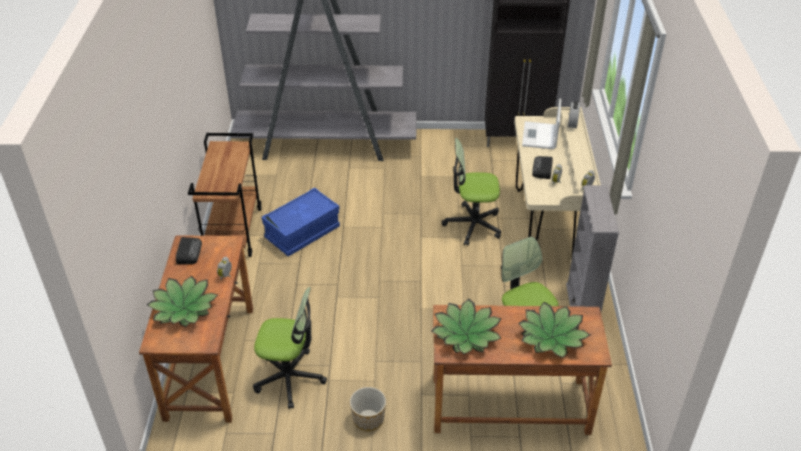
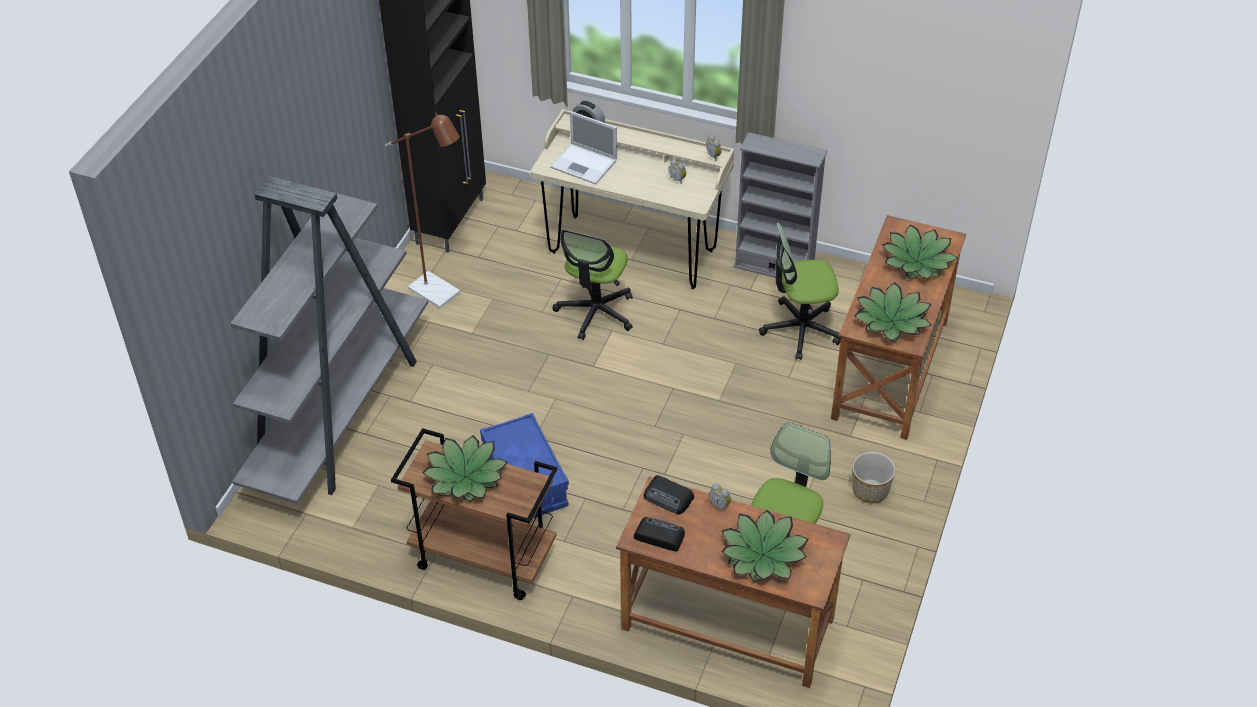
camera: 70 degrees left, 5 degrees up
(225, 163) = (465, 477): none -> potted plant
(447, 154) = (441, 295): none -> brown floor lamp
(542, 170) = (650, 183): radio -> radio (669, 498)

